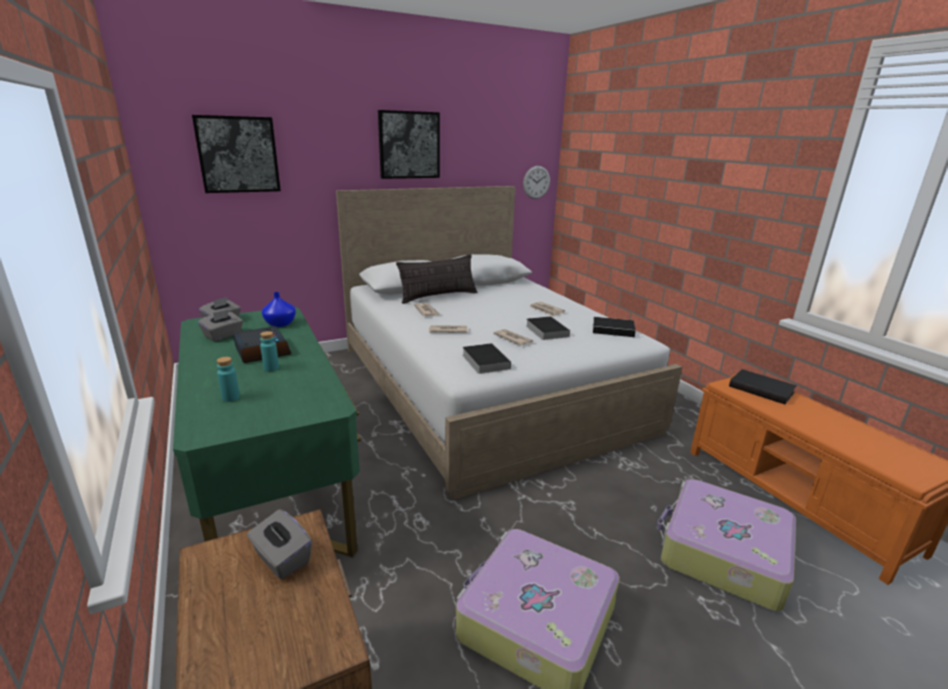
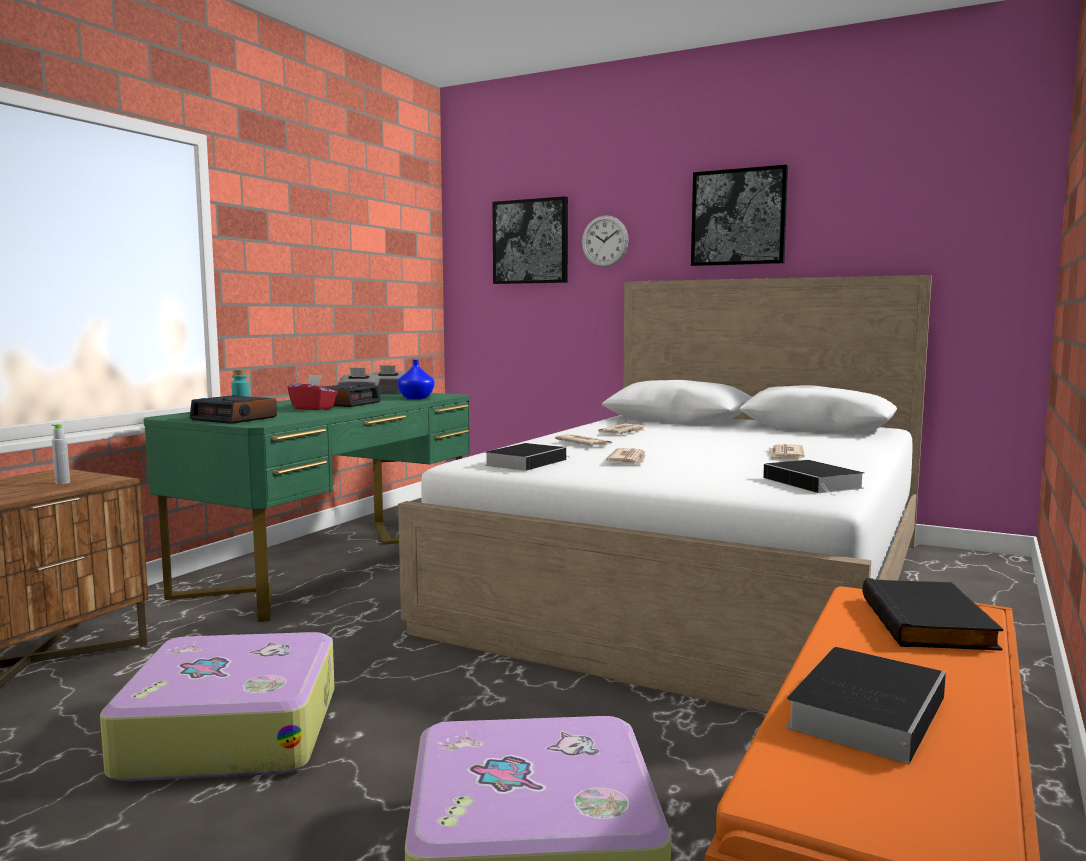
camera: 55 degrees right, 15 degrees down
(271, 368) = (313, 408): turquoise bottle -> red tissue box
(279, 409) = (235, 418): none -> alarm clock
(281, 559) = (62, 483): grey tissue box -> grey bottle
(438, 296) = (686, 427): pillow -> none
(536, 182) = (997, 269): wall clock -> wall clock (604, 241)
(545, 330) = (702, 464): book -> book (867, 710)

